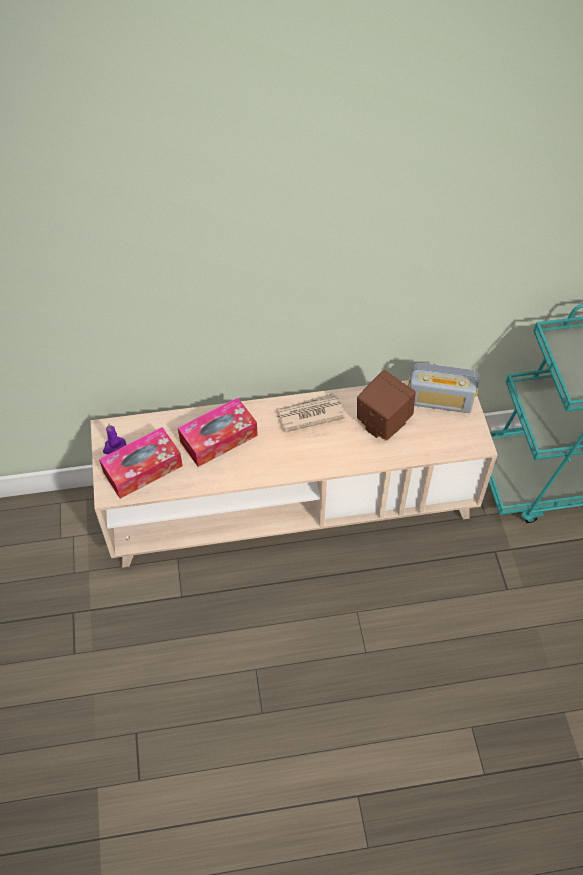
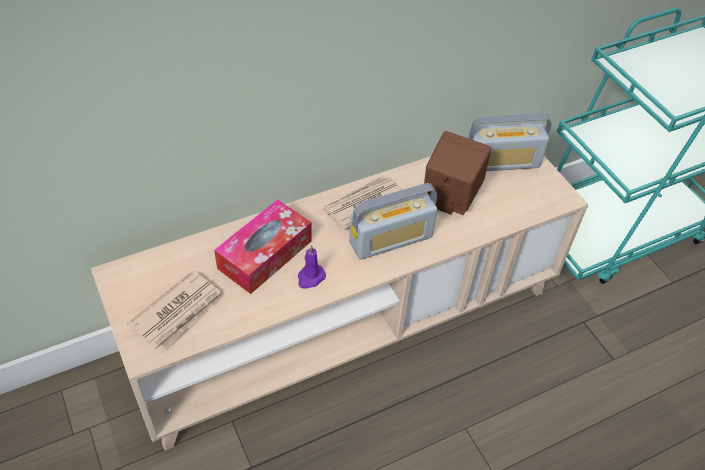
camera: 20 degrees left, 5 degrees down
(114, 447) = (132, 294): purple candle -> purple candle (310, 278)
(142, 469) = (179, 312): tissue box -> newspaper
(319, 448) = (391, 239): none -> radio

